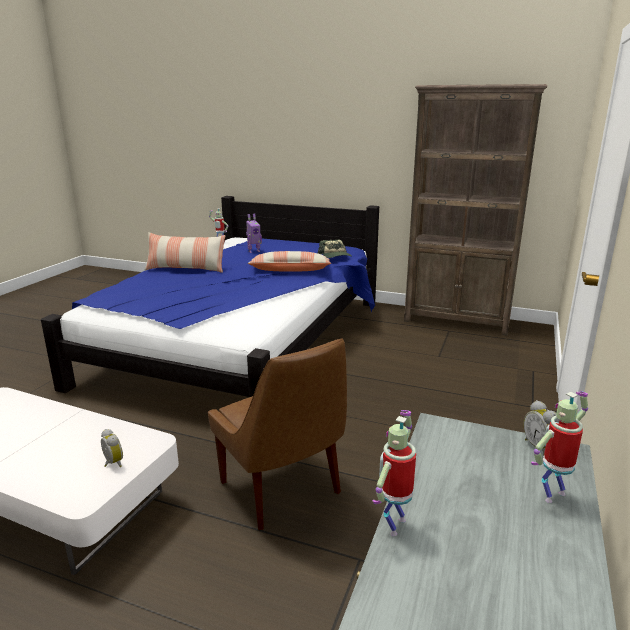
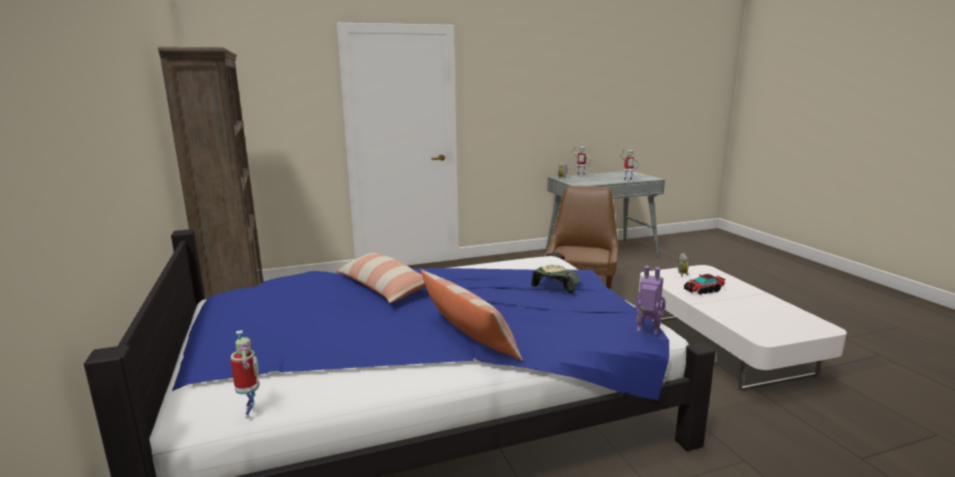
camera: 130 degrees left, 5 degrees down
(71, 439) = (703, 291): none -> toy truck
(253, 251) = (313, 339): toy robot -> toy robot (647, 330)
(335, 256) = (293, 284): cap -> cap (556, 284)

